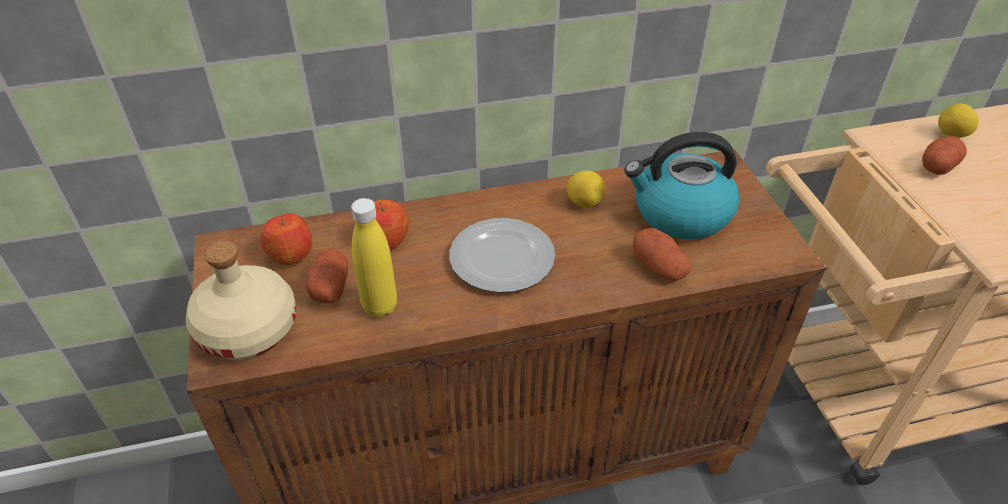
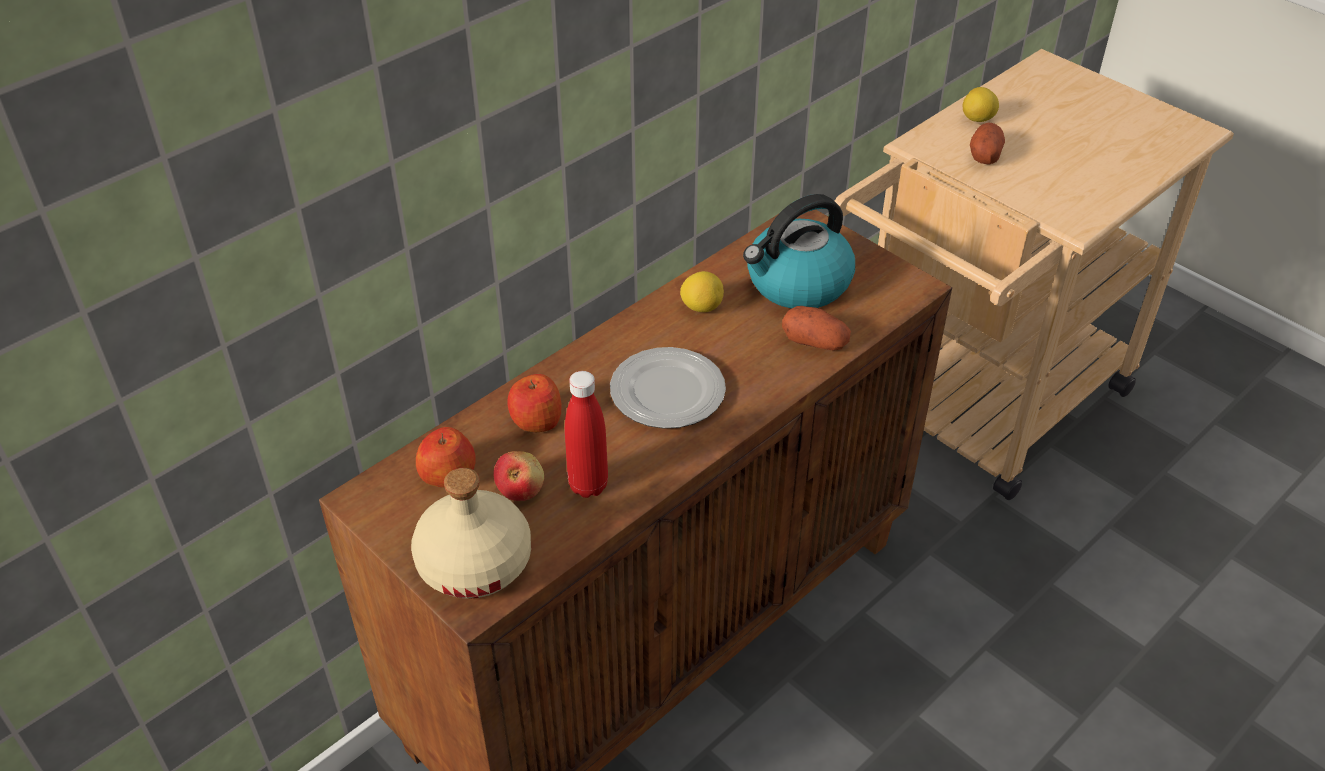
camera: 30 degrees left, 0 degrees up
(329, 287) = (520, 489): potato -> apple
(380, 306) = (588, 485): yellow bottle -> red bottle

